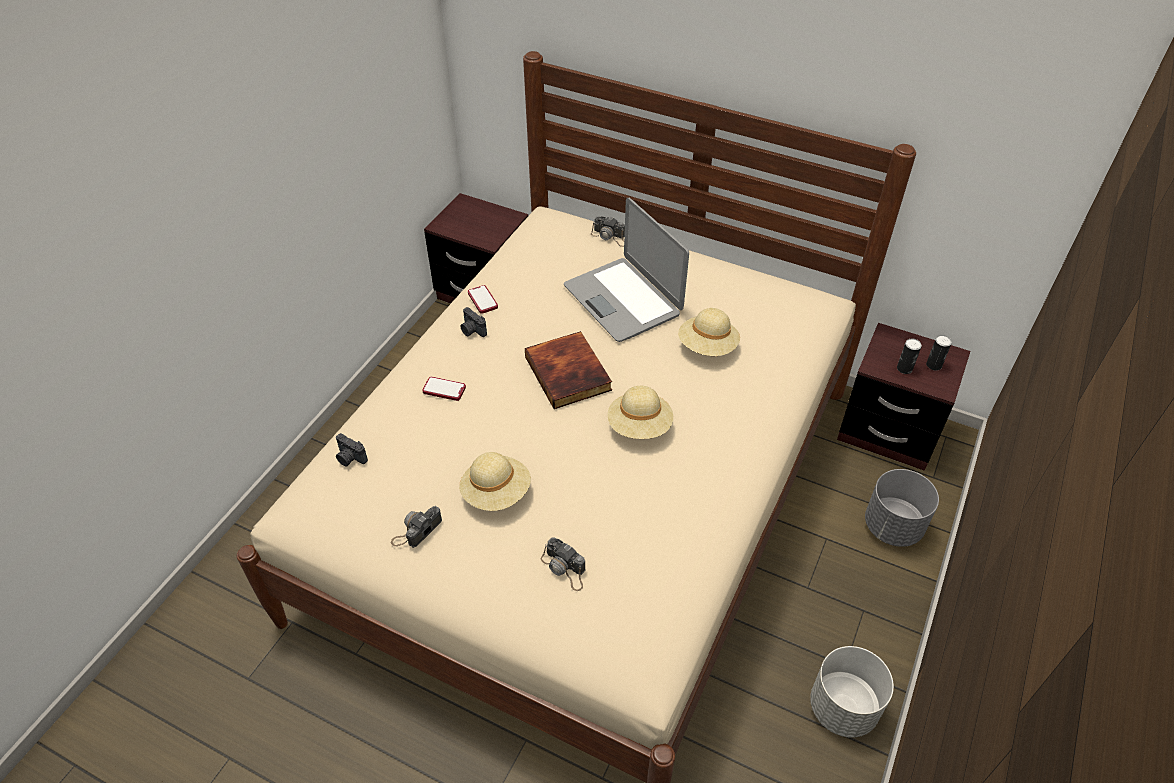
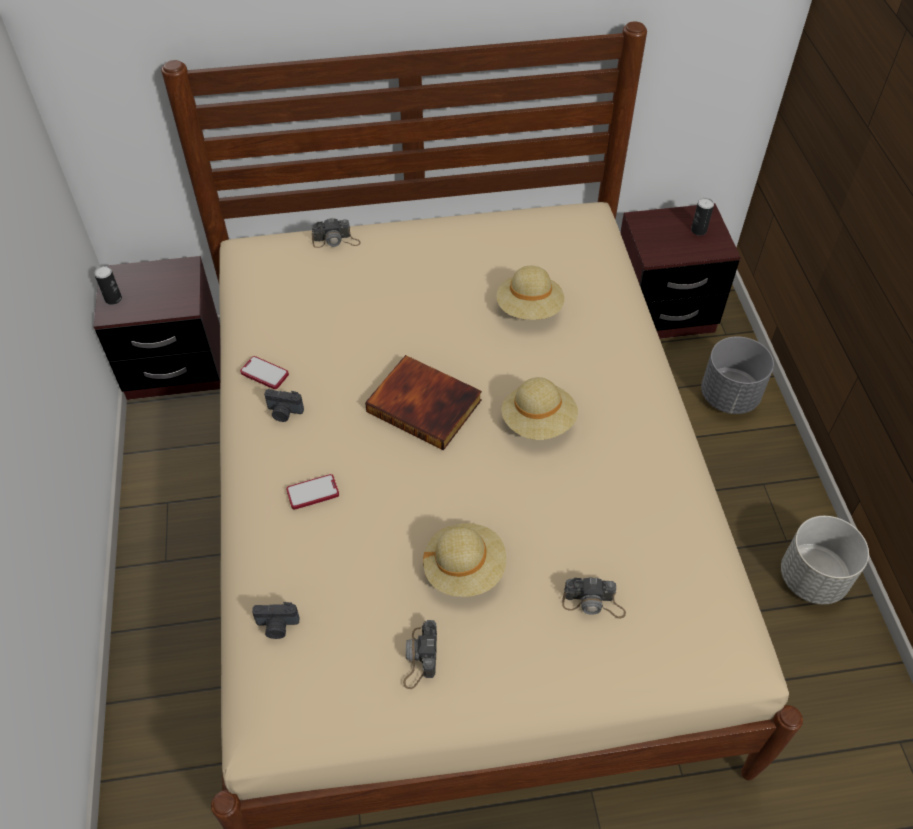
camera: 35 degrees left, 5 degrees up
(623, 300) = (410, 301): laptop -> none
(904, 368) = (679, 245): can -> can (113, 299)

